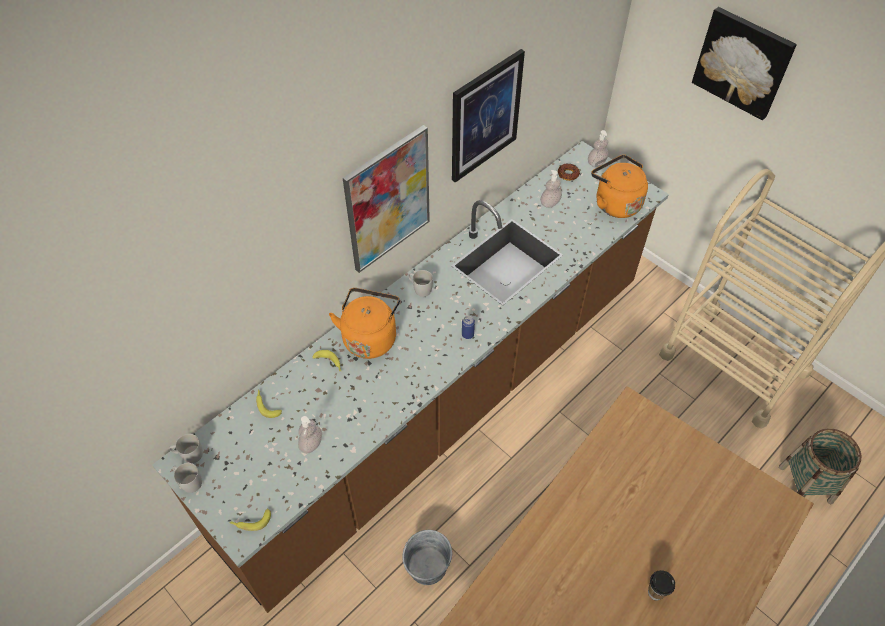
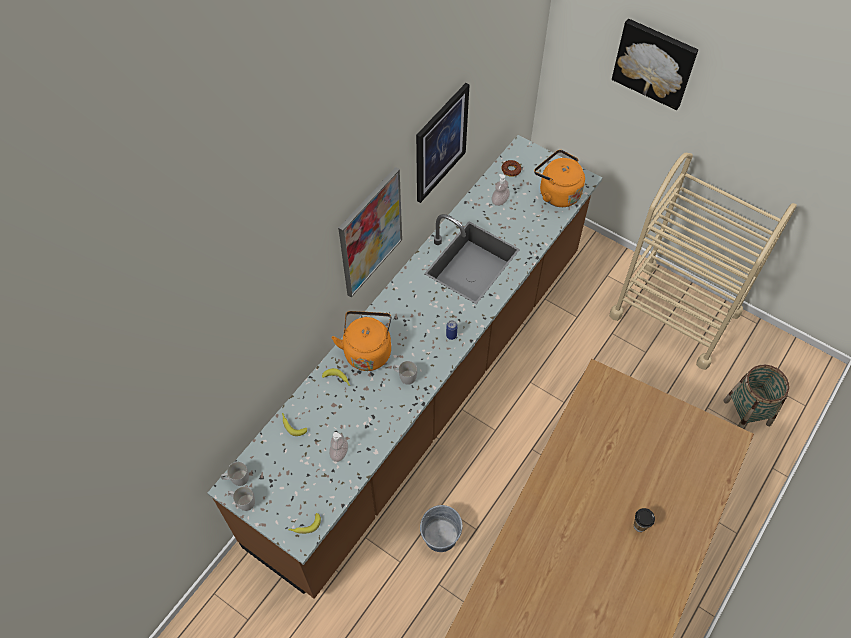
camera: 10 degrees left, 5 degrees up
(420, 288) = (401, 299): white mug -> white mug (404, 376)
(596, 163) = (534, 155): soap dispenser -> none

